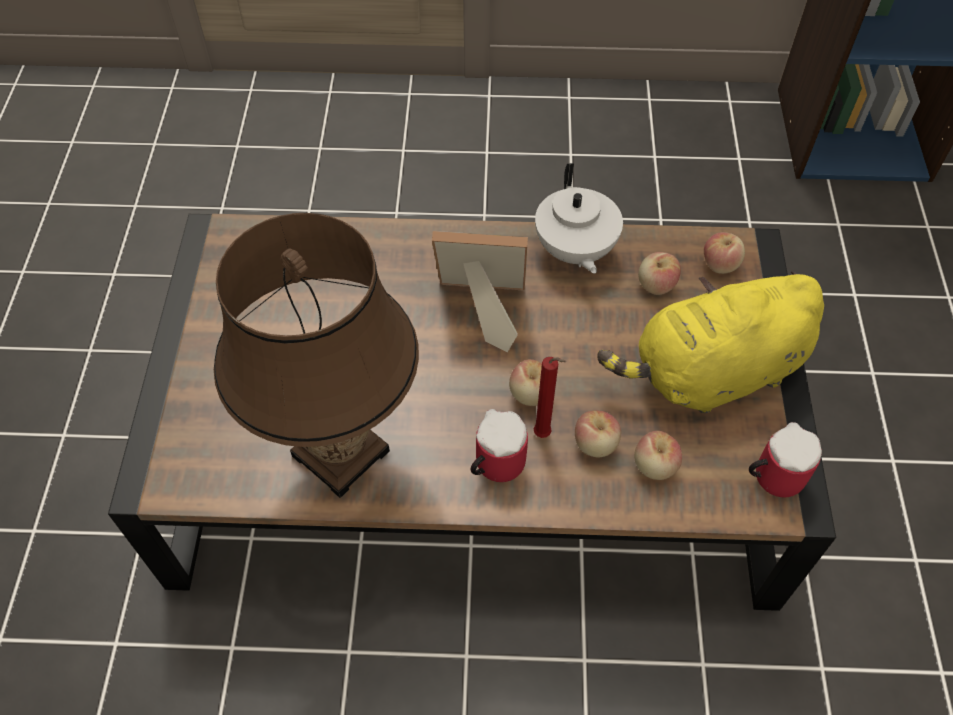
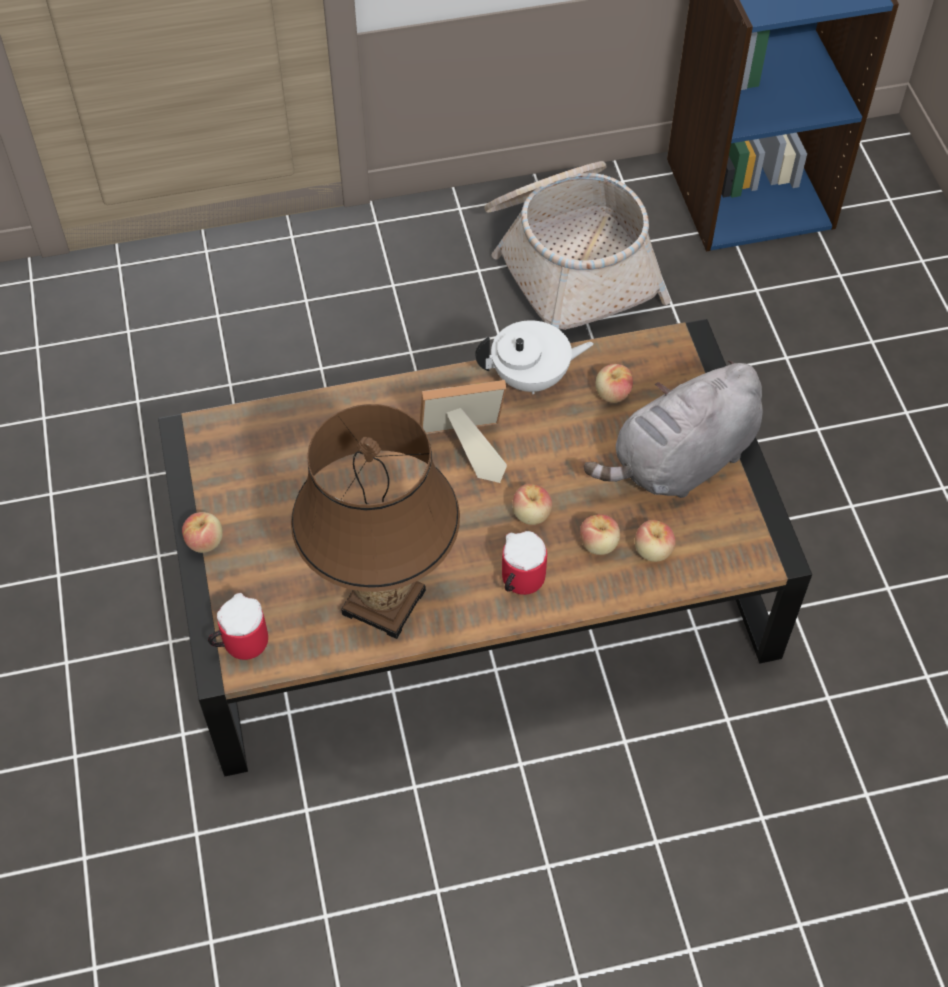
camera: 15 degrees left, 0 degrees up
(544, 435) = (553, 547): red candle -> none
(574, 251) = (531, 378): white teapot -> white teapot turned 75 degrees counterclockwise
(658, 163) = (569, 262): none -> basket
(711, 373) = (680, 462): yellow plush toy -> grey plush toy
(720, 264) = (663, 363): apple -> apple (205, 541)
(771, 475) = (750, 536): mug -> mug (239, 642)

